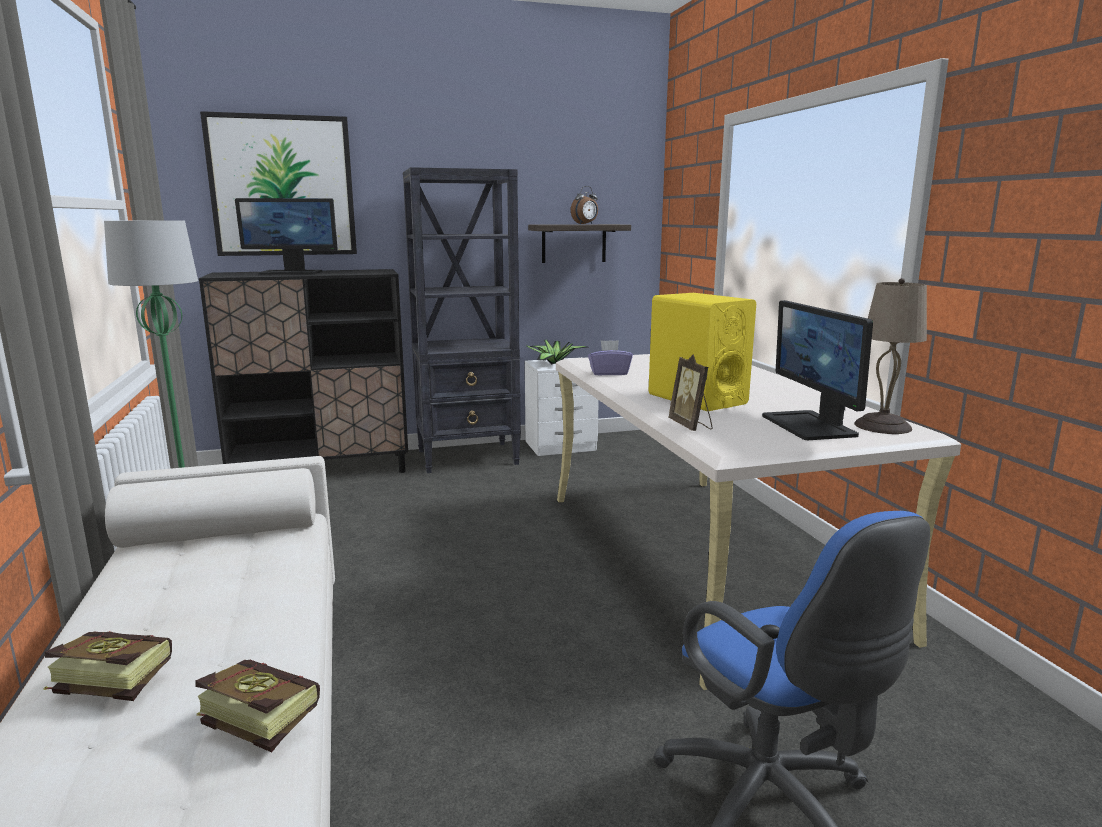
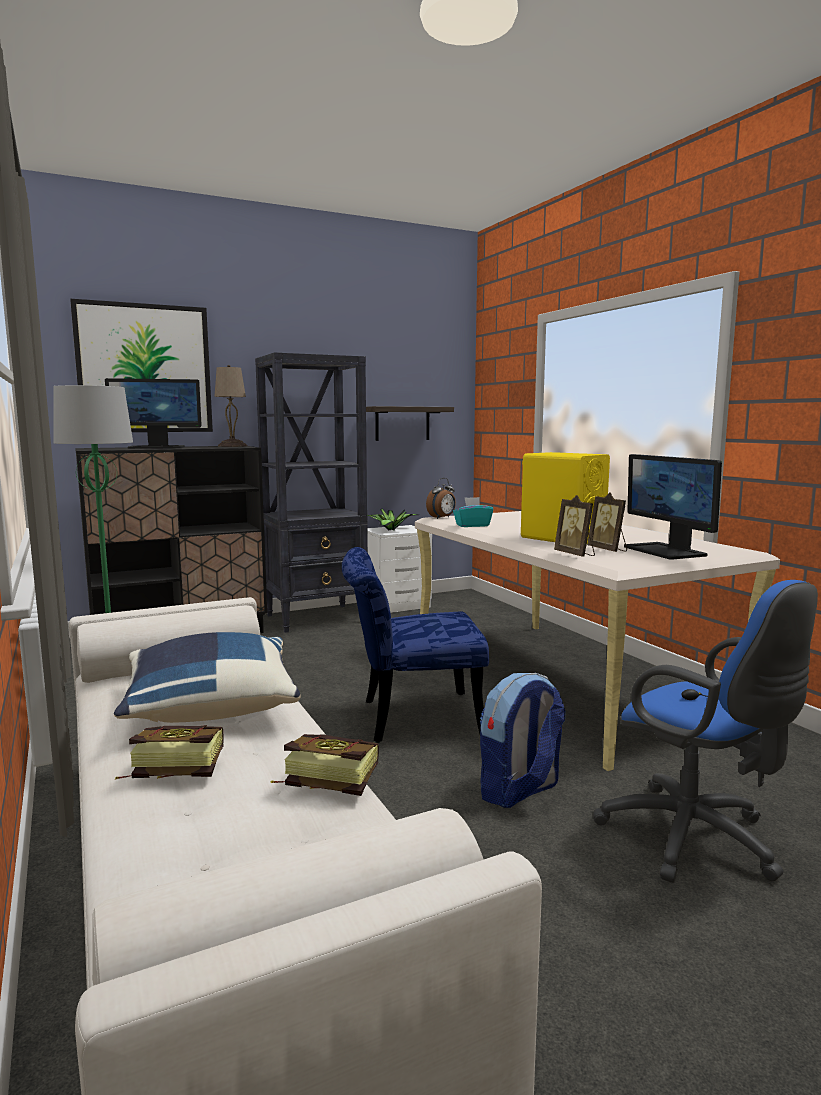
camera: 10 degrees left, 5 degrees down
(214, 594) = (210, 707): none -> blue pillow
(507, 594) = (409, 718): none -> blue chair
(585, 224) = (414, 406): alarm clock -> alarm clock (442, 518)
(586, 706) = (519, 791): none -> backpack
(609, 373) = (472, 525): purple tissue box -> turquoise tissue box
(738, 420) = (608, 550): none -> picture frame
(883, 426) = (719, 549): beige table lamp -> beige table lamp (233, 446)

